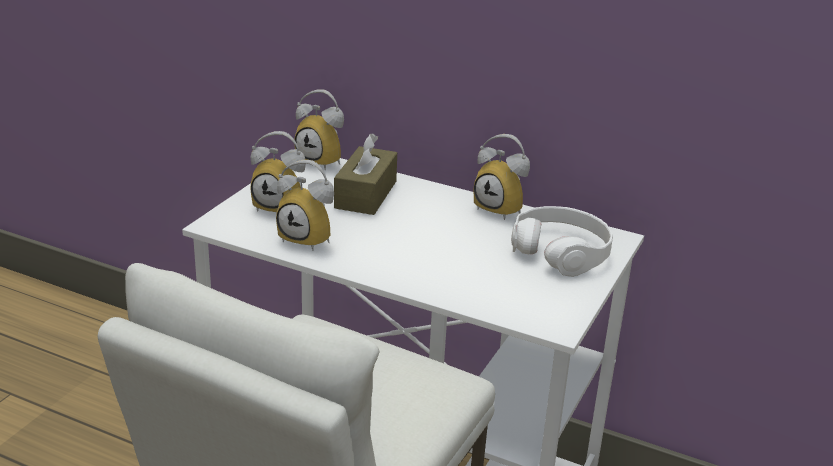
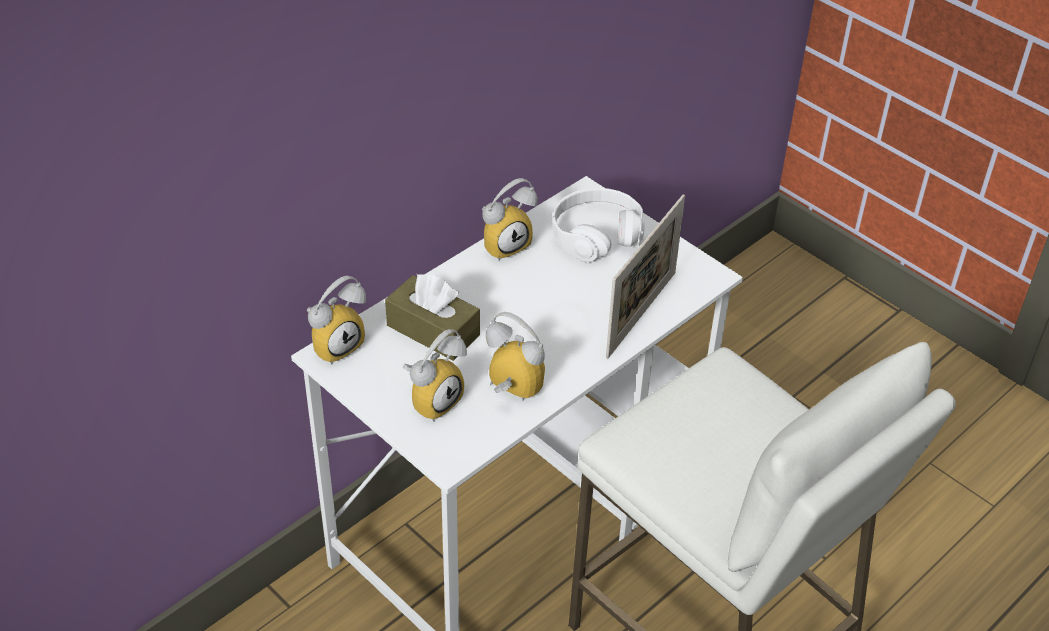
camera: 70 degrees left, 15 degrees up
(310, 238) = (509, 392): alarm clock -> alarm clock turned 105 degrees counterclockwise
(462, 291) = (641, 314): none -> picture frame

